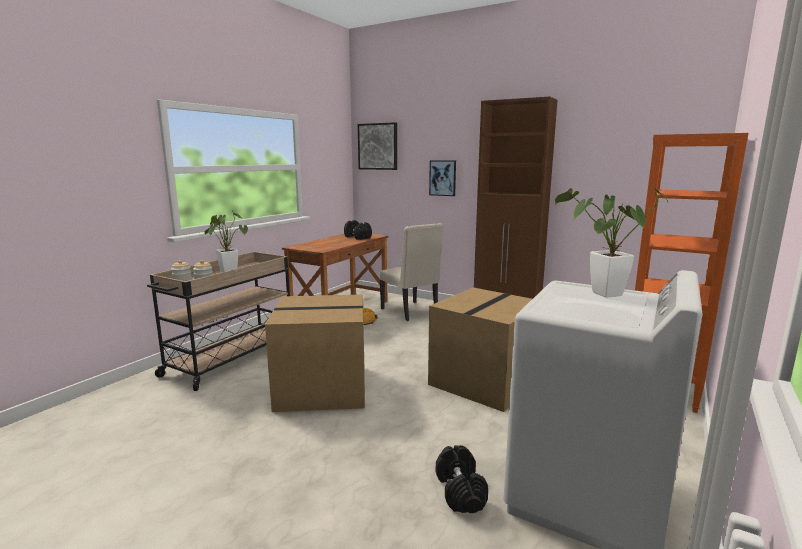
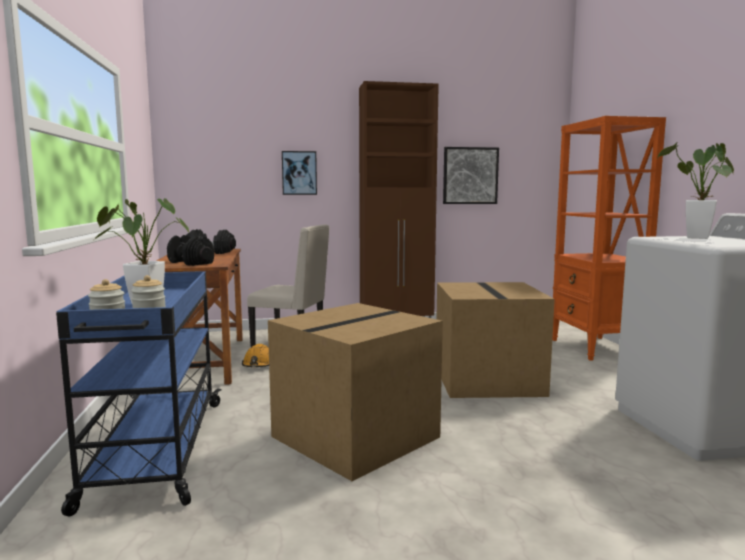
camera: 40 degrees left, 5 degrees down
(231, 359) = (156, 451): beige cart -> blue cart
(378, 146) = (198, 131): picture -> picture (470, 175)
(460, 491) = (646, 462): black dumbbell -> black dumbbell (190, 263)

